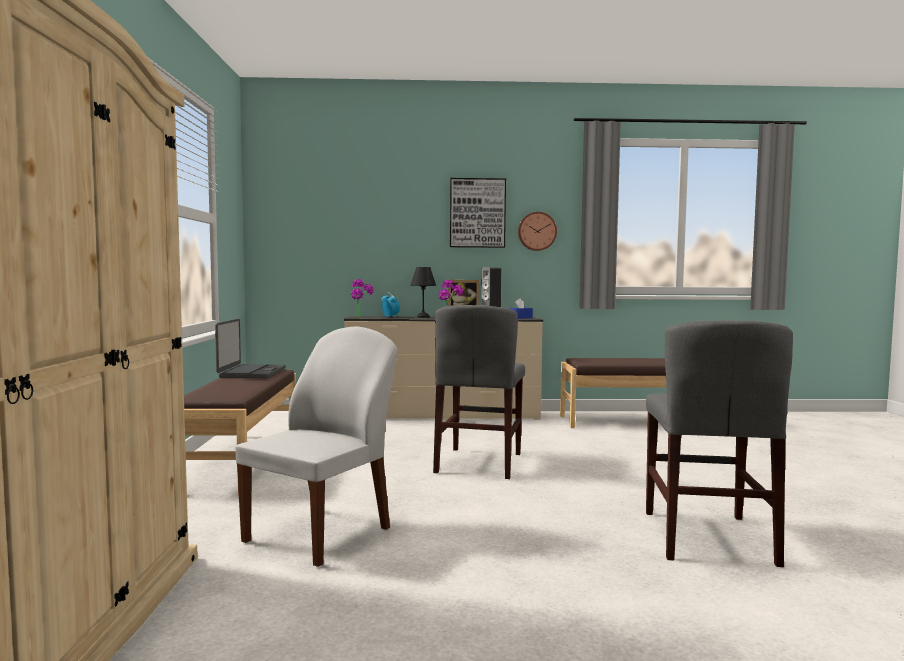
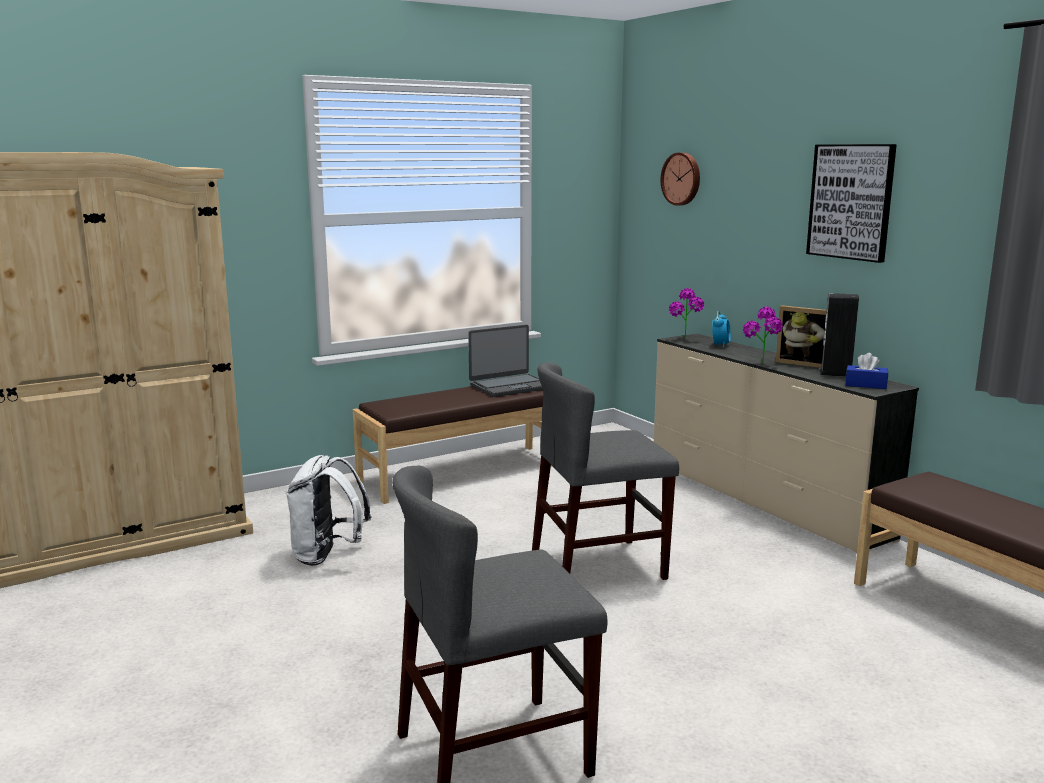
camera: 60 degrees right, 10 degrees up
(321, 534) = (327, 556): white chair -> white backpack
(423, 317) = (752, 354): black table lamp -> none
(537, 231) = (937, 238): wall clock -> wall clock (682, 179)

